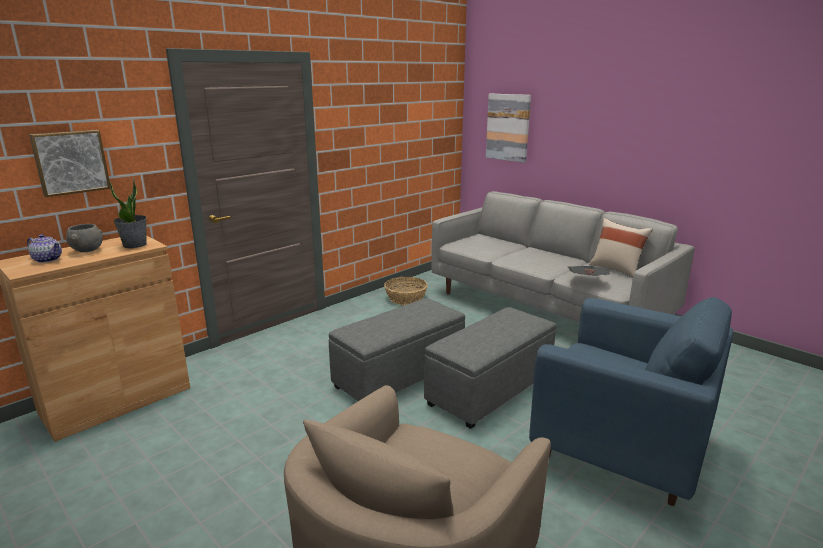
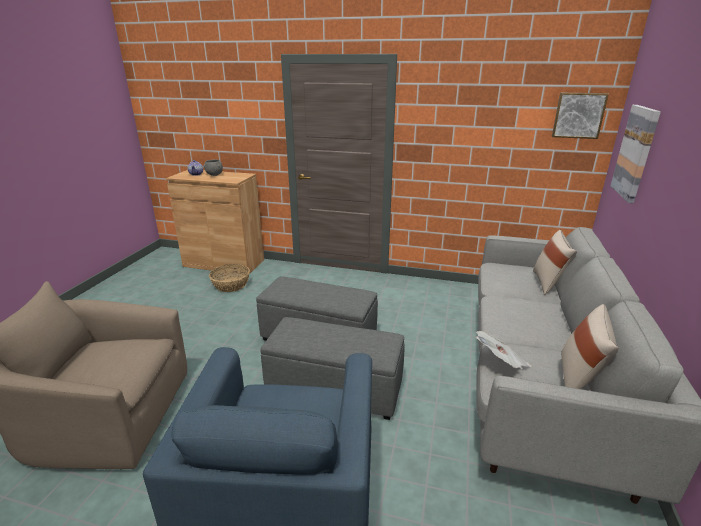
camera: 60 degrees right, 5 degrees up
(71, 162) = (225, 123): picture -> picture (578, 115)
(135, 245) = (232, 178): potted plant -> none
(405, 298) = (447, 297): basket -> basket (231, 285)
(499, 240) = (548, 283): none -> beige pillow

